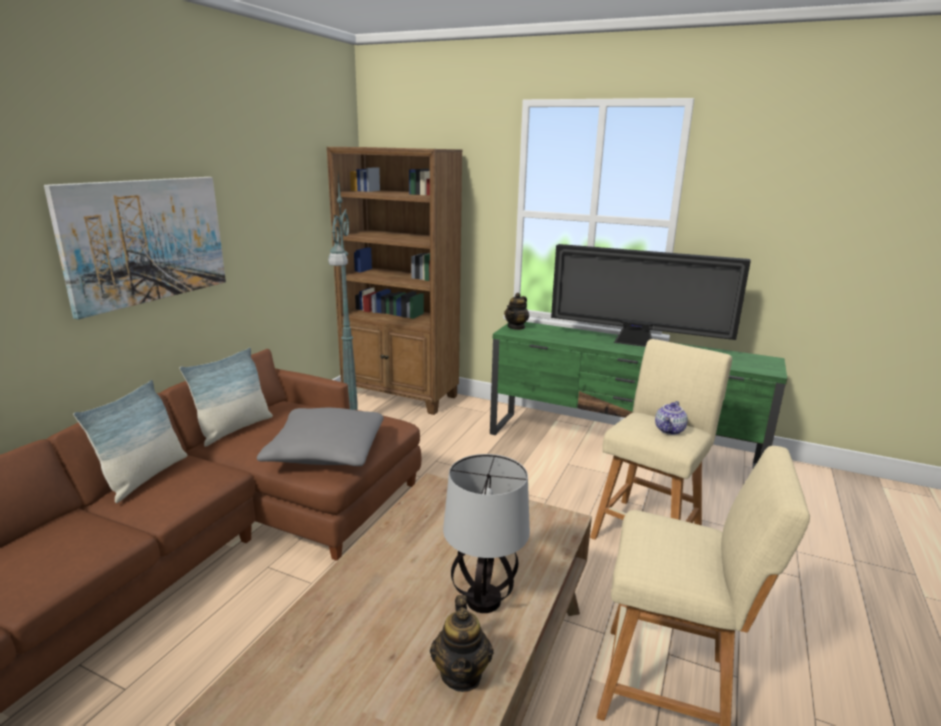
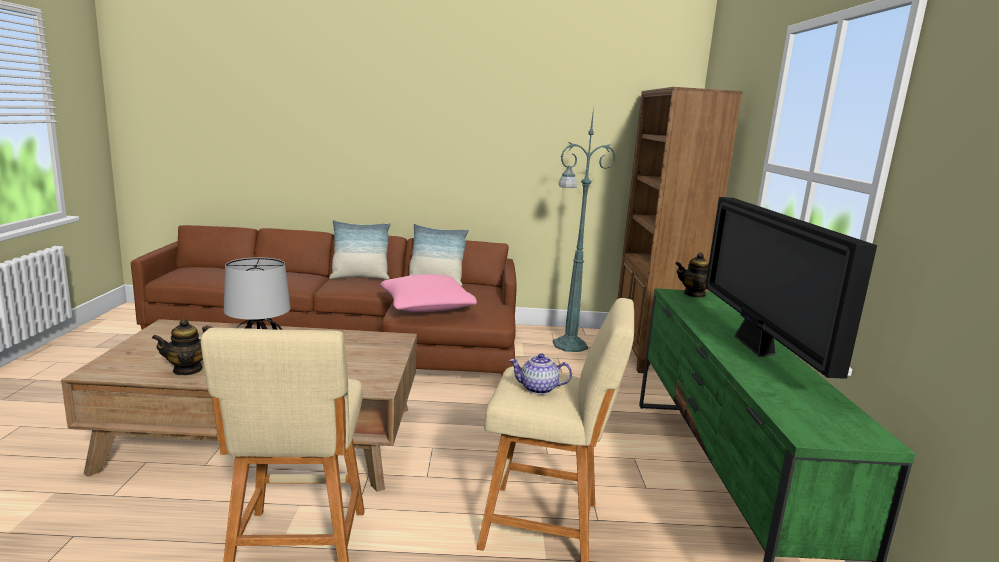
camera: 65 degrees right, 5 degrees down
(146, 241) = (440, 141): picture -> none
(326, 453) = (426, 307): grey pillow -> pink pillow

